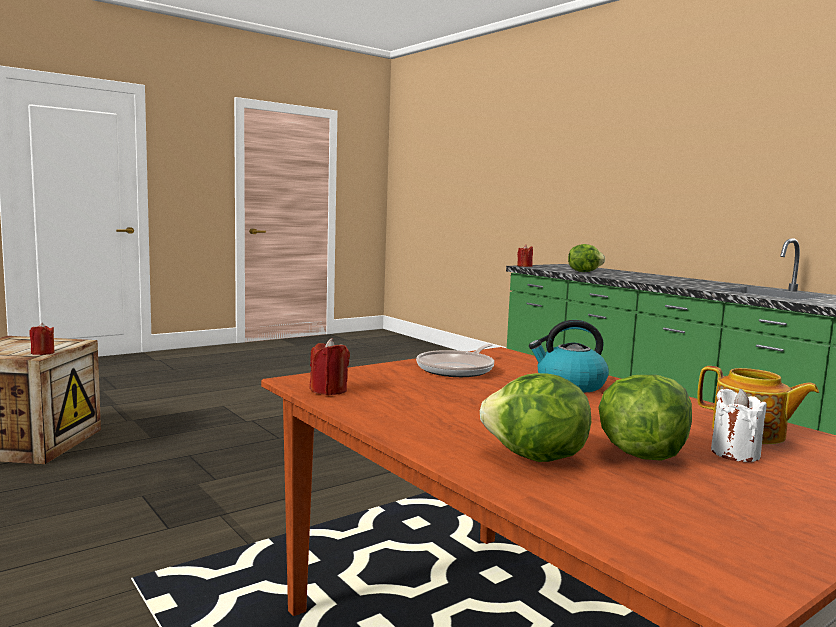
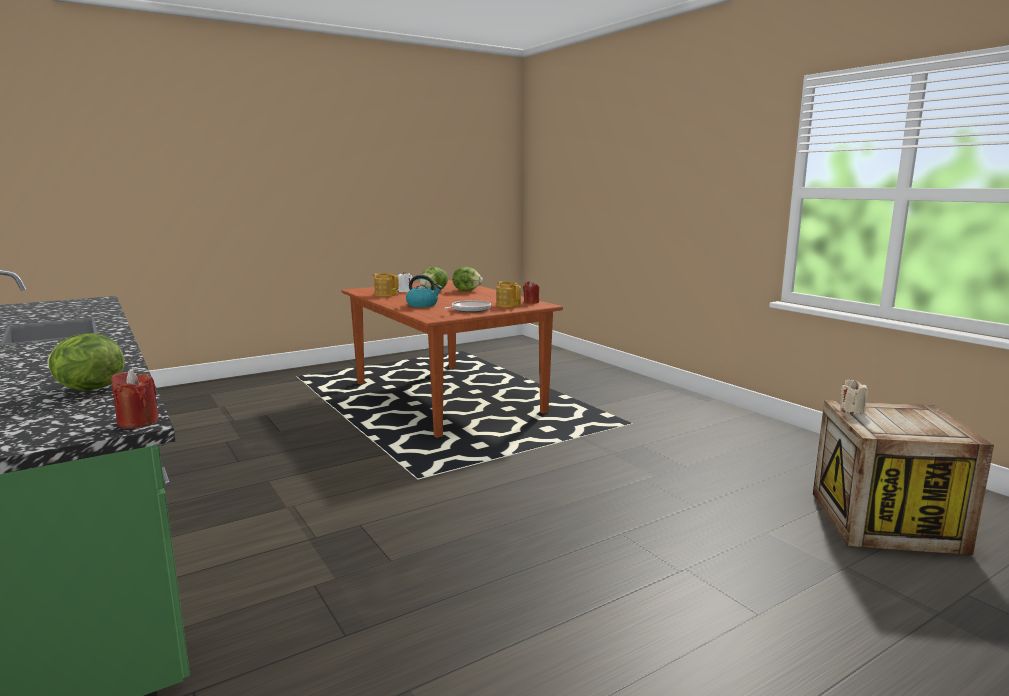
camera: 175 degrees left, 5 degrees up
(42, 353) = (851, 410): red candle -> beige candle
(382, 382) = (508, 305): none -> teapot

